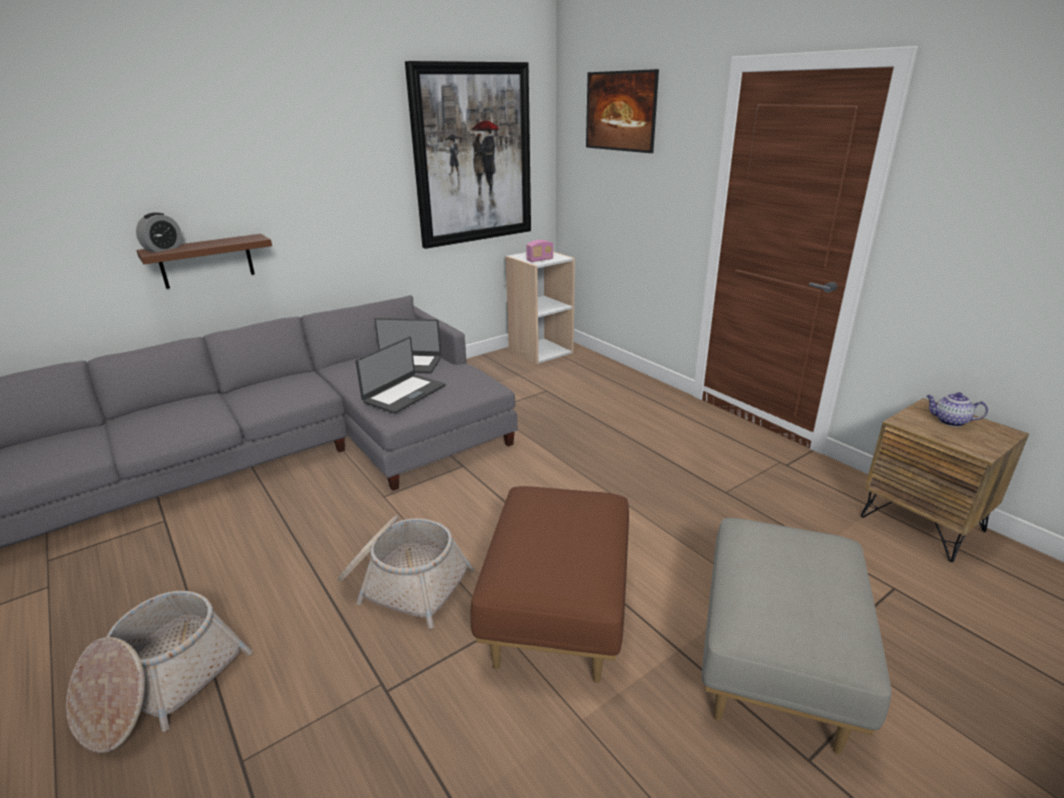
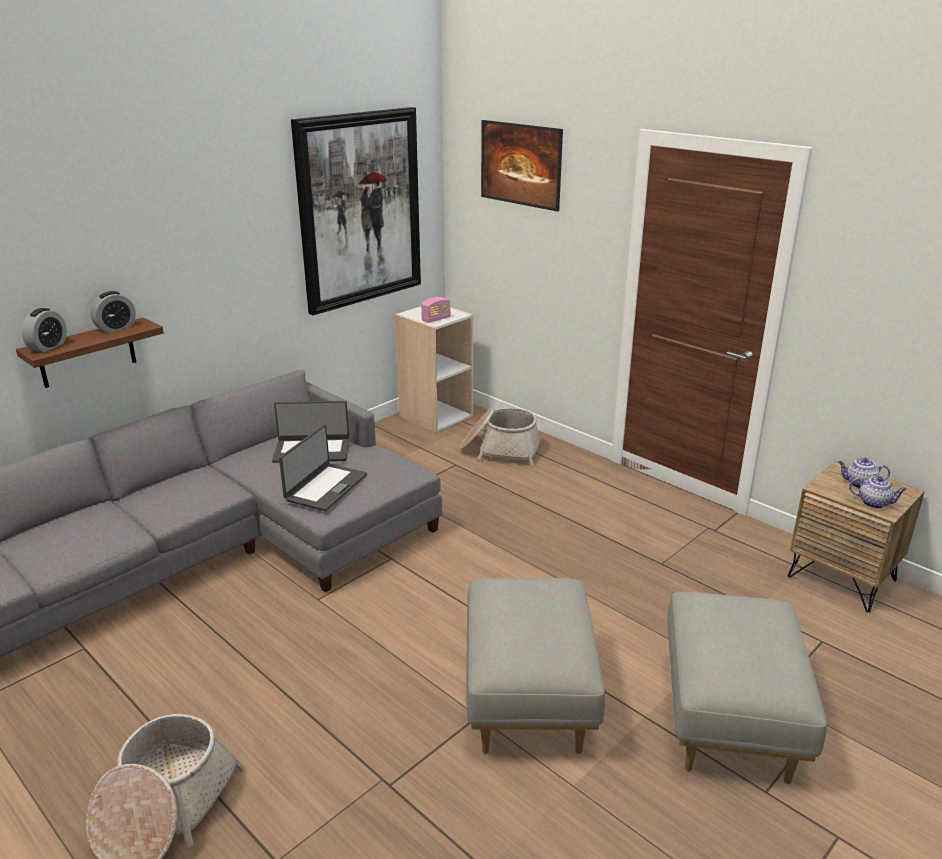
camera: 10 degrees left, 0 degrees up
(231, 239) = (116, 328): none -> alarm clock
(404, 582) = (371, 685): basket -> basket (500, 450)
(558, 614) = (529, 698): brown ottoman -> grey ottoman
(967, 441) = (874, 503): none -> teapot

